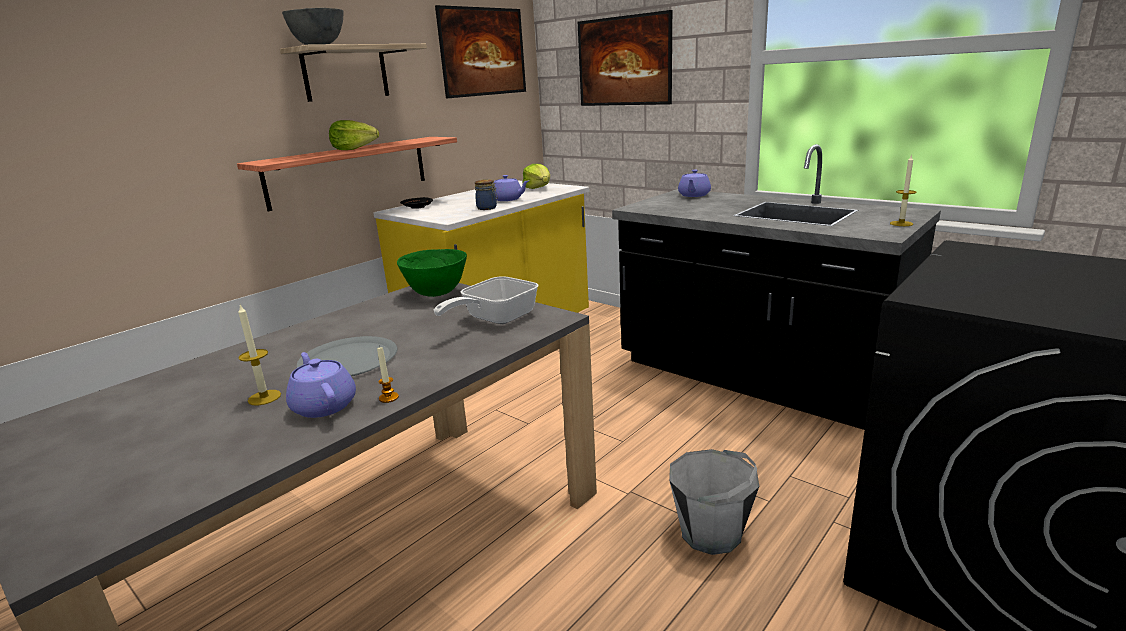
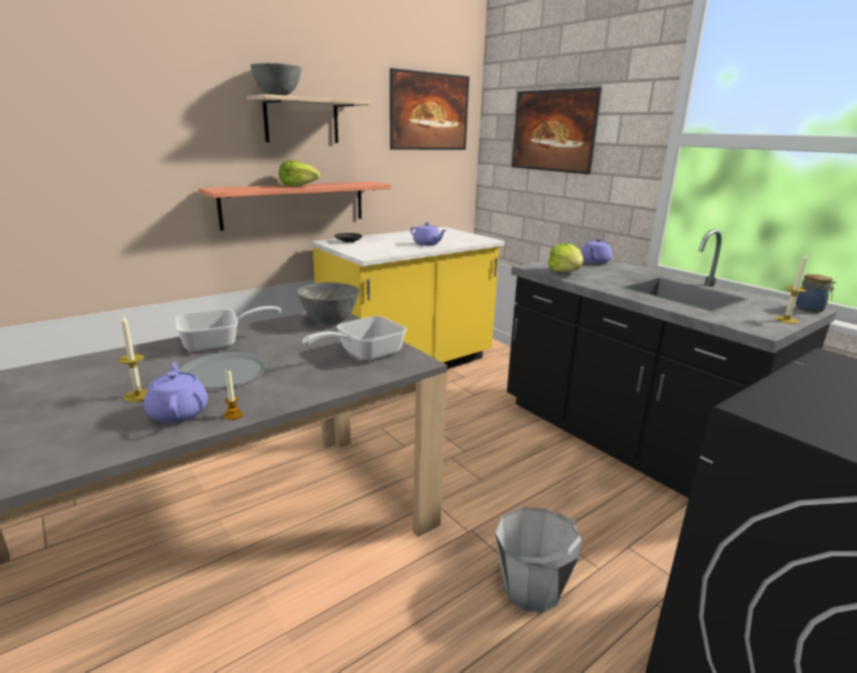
camera: 10 degrees right, 0 degrees up
(323, 333) = (219, 343): none -> frying pan
(436, 293) = (329, 321): green bowl -> grey bowl
(487, 208) = (405, 250): jar -> jar (810, 309)
(538, 188) = (459, 237): lettuce -> lettuce (565, 272)

